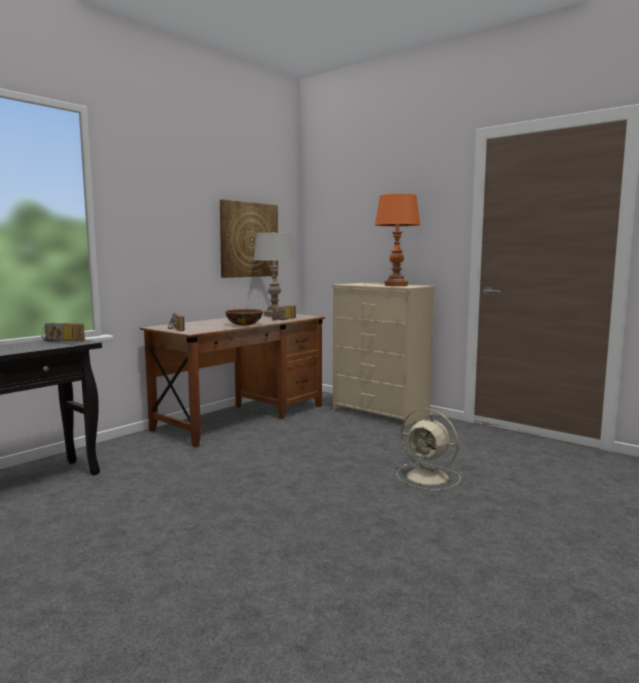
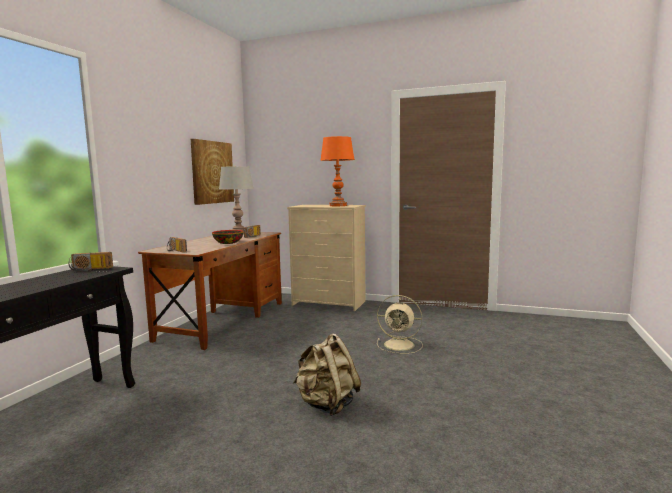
camera: 20 degrees left, 0 degrees up
(275, 534) = (327, 405): none -> beige backpack

